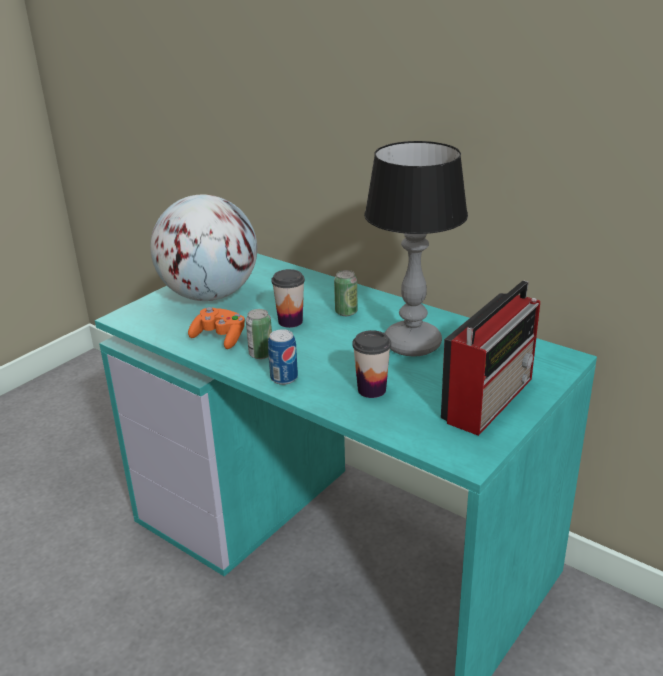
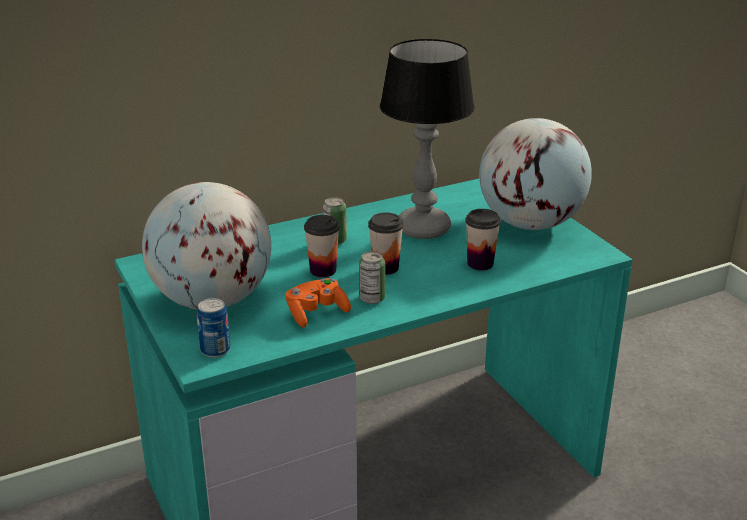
camera: 65 degrees left, 0 degrees up
(284, 378) = (426, 297): can -> can (215, 350)
(319, 346) = (385, 268): none -> cup
(490, 398) = (530, 223): radio -> globe

